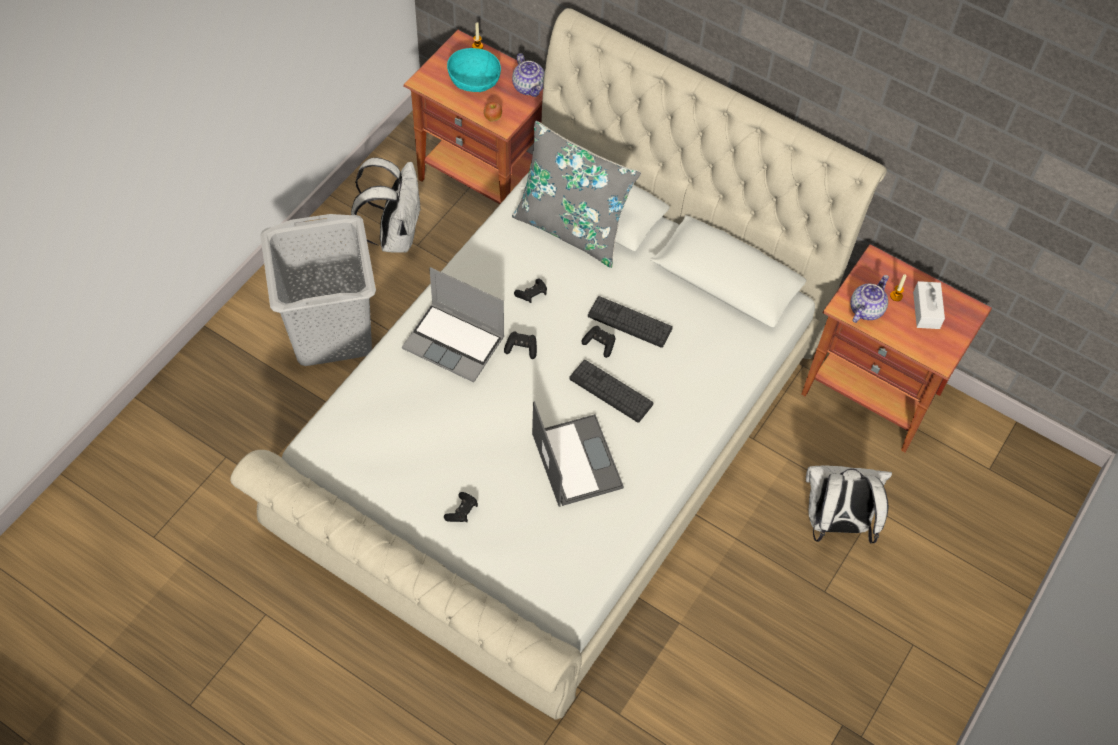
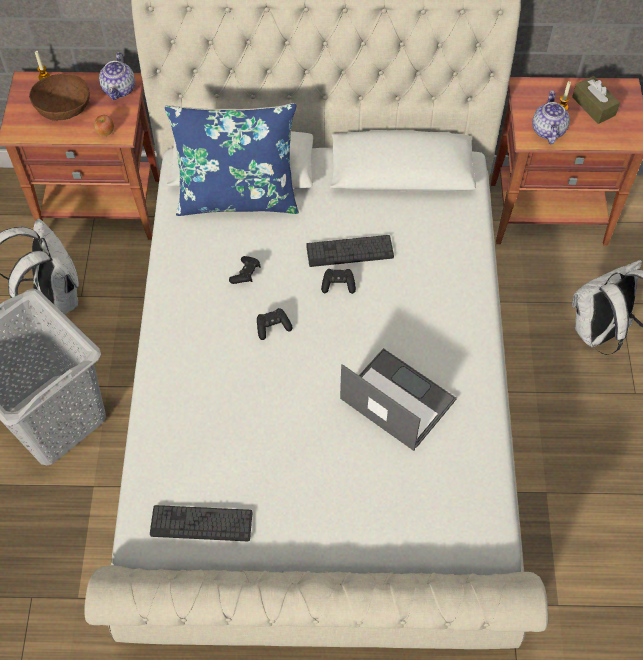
camera: 30 degrees left, 0 degrees up
(455, 342) = (208, 356): laptop -> none
(462, 511) = (330, 510): black game controller -> none
(474, 81) = (64, 108): turquoise bowl -> brown bowl
(529, 87) = (119, 89): teapot -> teapot turned 60 degrees clockwise
(572, 228) = (238, 198): grey pillow -> blue pillow
(611, 391) = (380, 320): keyboard -> keyboard (201, 523)
(926, 310) = (593, 106): white tissue box -> brown tissue box

